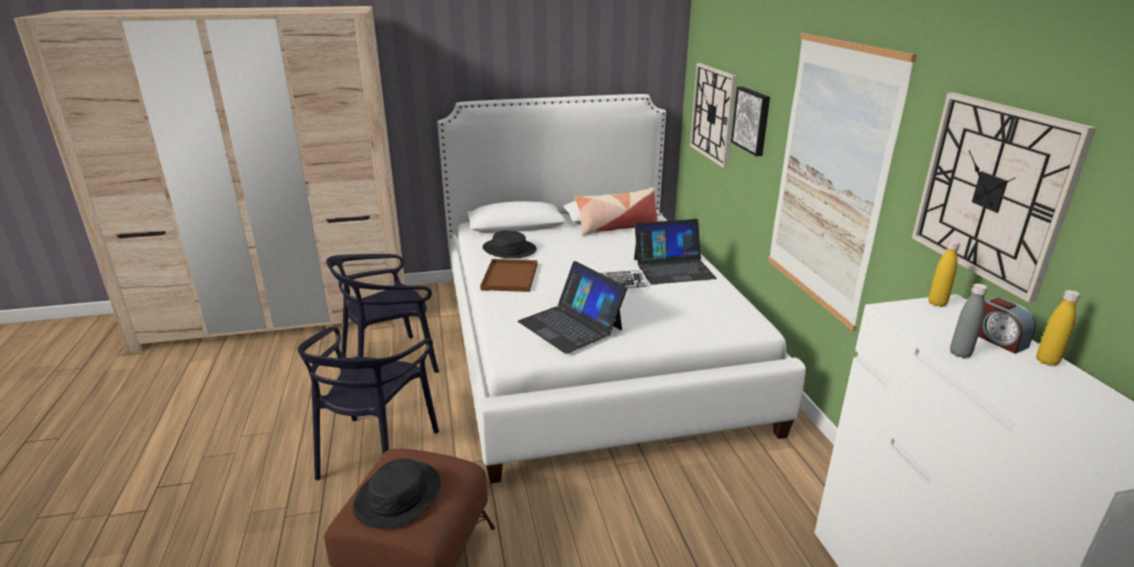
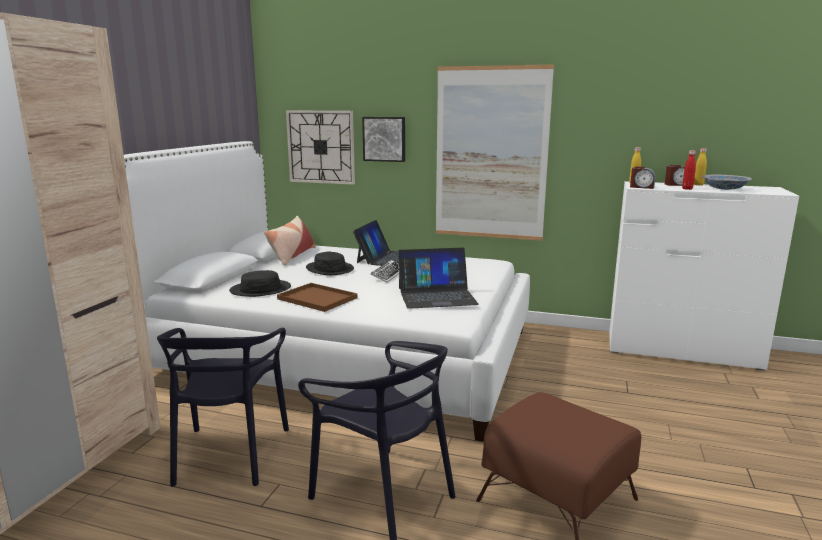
camera: 60 degrees left, 10 degrees down
(398, 495) = (571, 425): black hat -> black hat (330, 269)
(902, 313) = (642, 187): none -> alarm clock
(960, 353) = (687, 189): grey bottle -> red bottle
(992, 191) = (627, 123): wall clock -> none
(1035, 392) = (724, 189): none -> bowl

